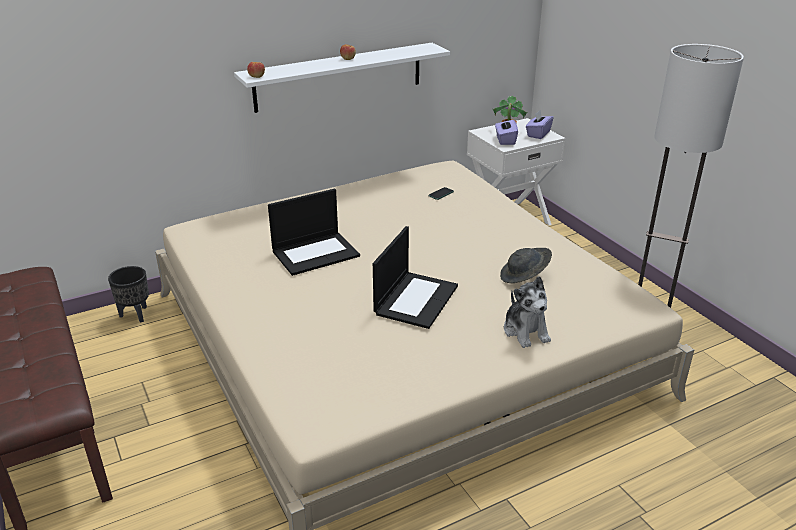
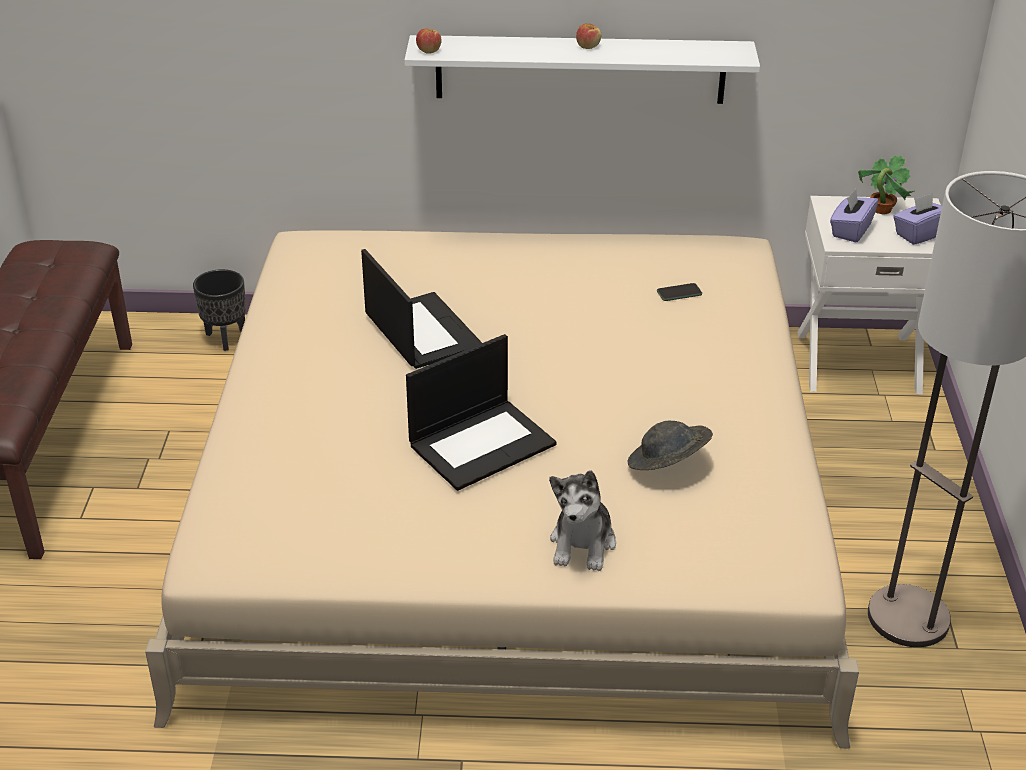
camera: 30 degrees right, 5 degrees up
(316, 253) = (421, 331): laptop -> laptop turned 120 degrees counterclockwise

